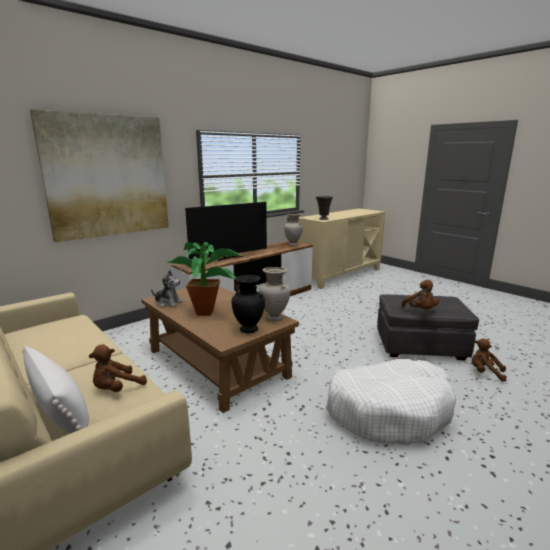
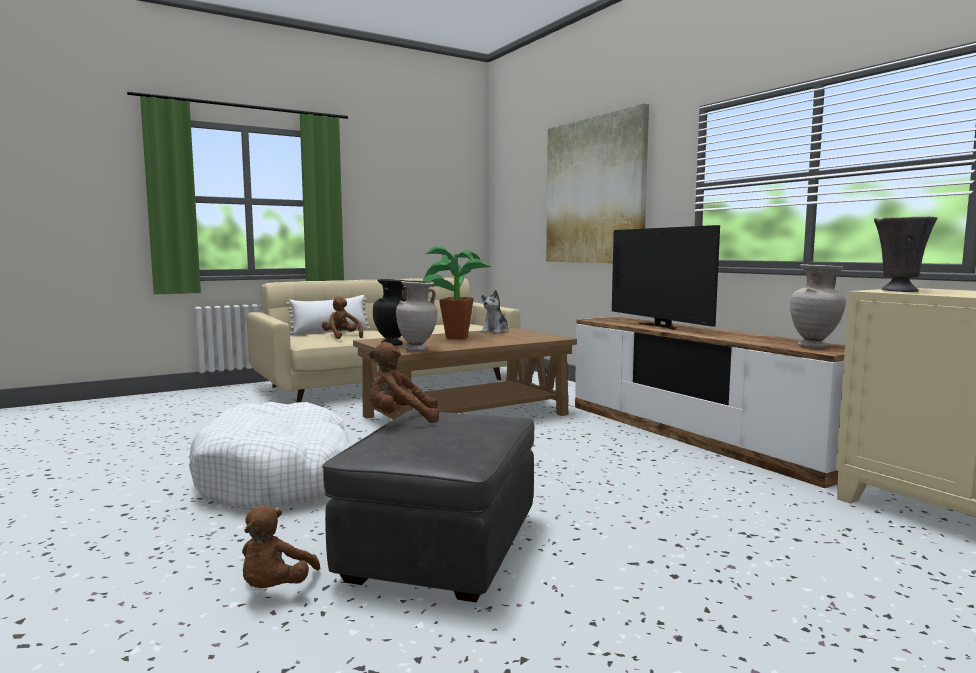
camera: 100 degrees right, 10 degrees down
(485, 373) = (275, 588): brown plush toy -> brown plush toy turned 150 degrees clockwise

